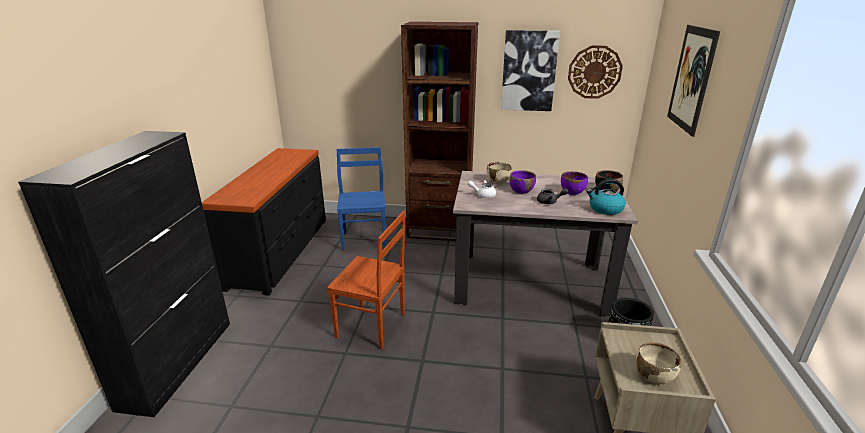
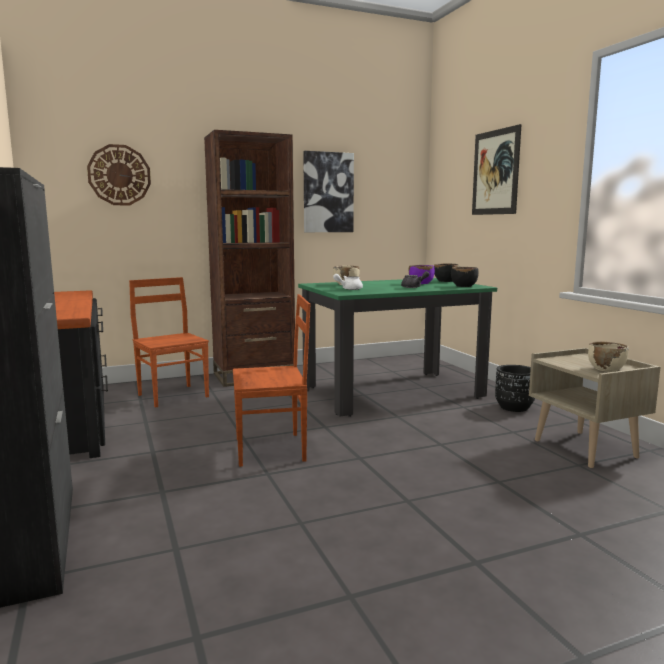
camera: 30 degrees left, 15 degrees down
(365, 239) = (173, 395): blue chair -> brown chair
(521, 191) = (378, 285): purple bowl -> none
(529, 283) = (392, 393): beige dining table -> green dining table
(594, 72) = (385, 193): wall clock -> wall clock (119, 175)
(605, 209) = (464, 286): kettle -> black bowl

